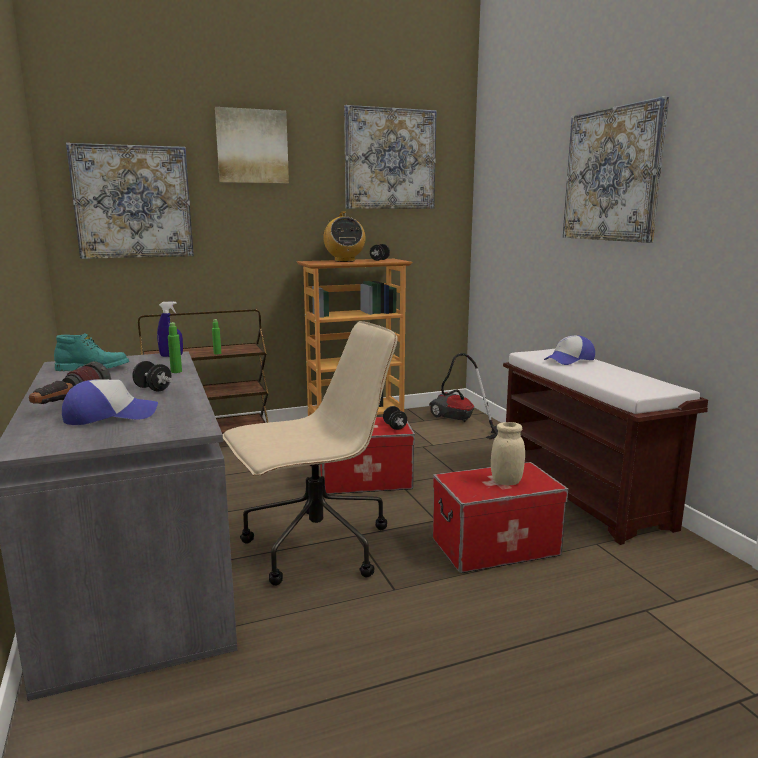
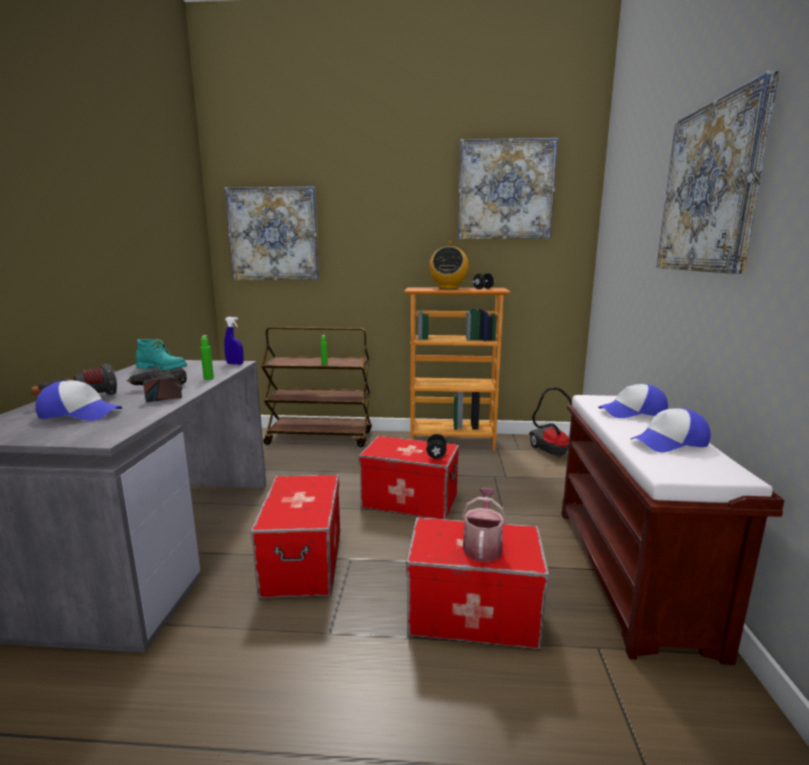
camera: 25 degrees right, 0 degrees up
(153, 389) = (160, 392): black dumbbell -> power drill
(252, 146) = (372, 184): picture -> none
(315, 547) = (304, 561): beige office chair -> storage box
(506, 482) = (482, 546): beige jar -> watering can
(617, 376) = (669, 442): none -> cap

